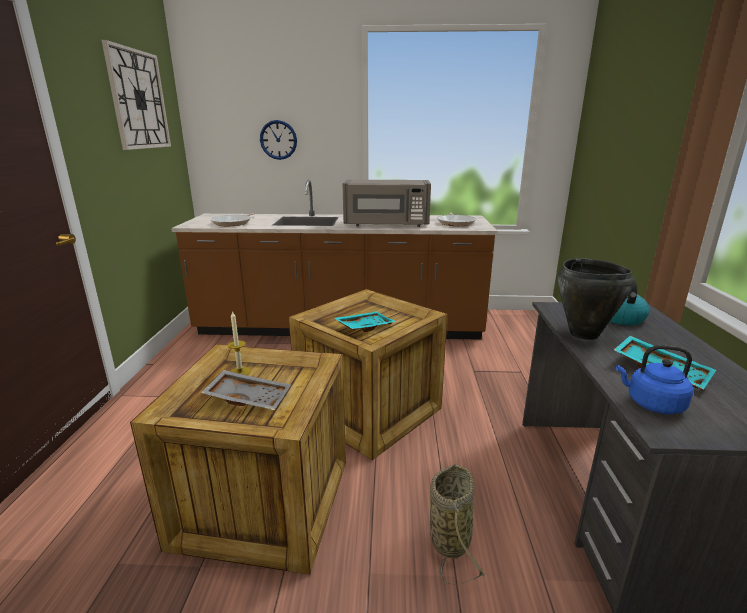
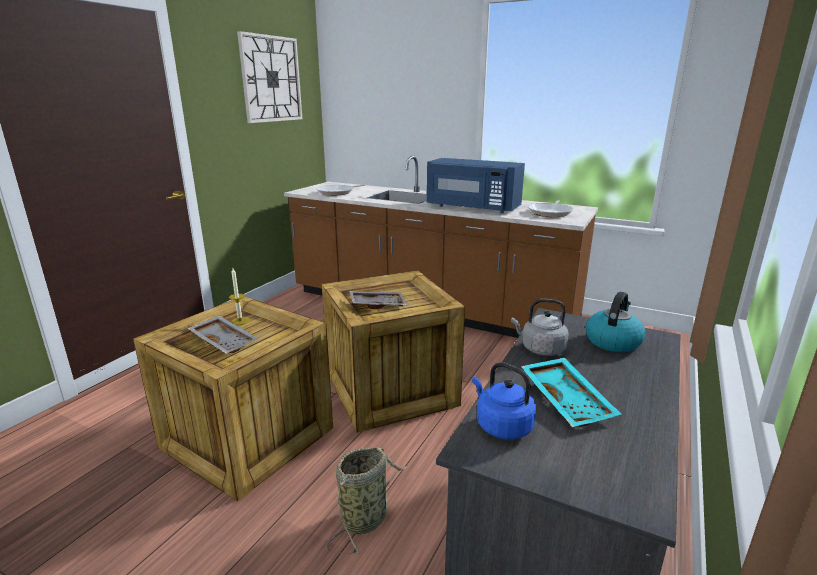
camera: 25 degrees right, 0 degrees up
(278, 140) = (399, 114): wall clock -> none
(364, 327) = (377, 304): turquoise tray -> grey tray
(386, 225) = (472, 207): grey microwave -> blue microwave
(583, 334) = (540, 349): black cooking pot -> grey kettle

